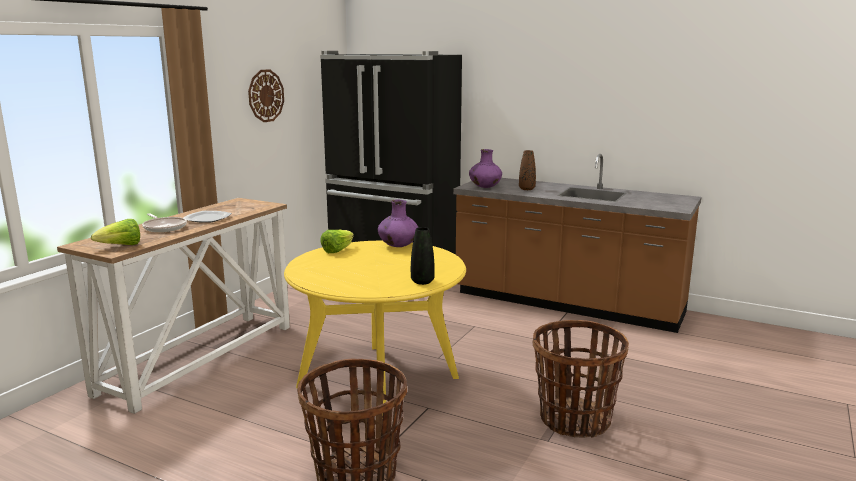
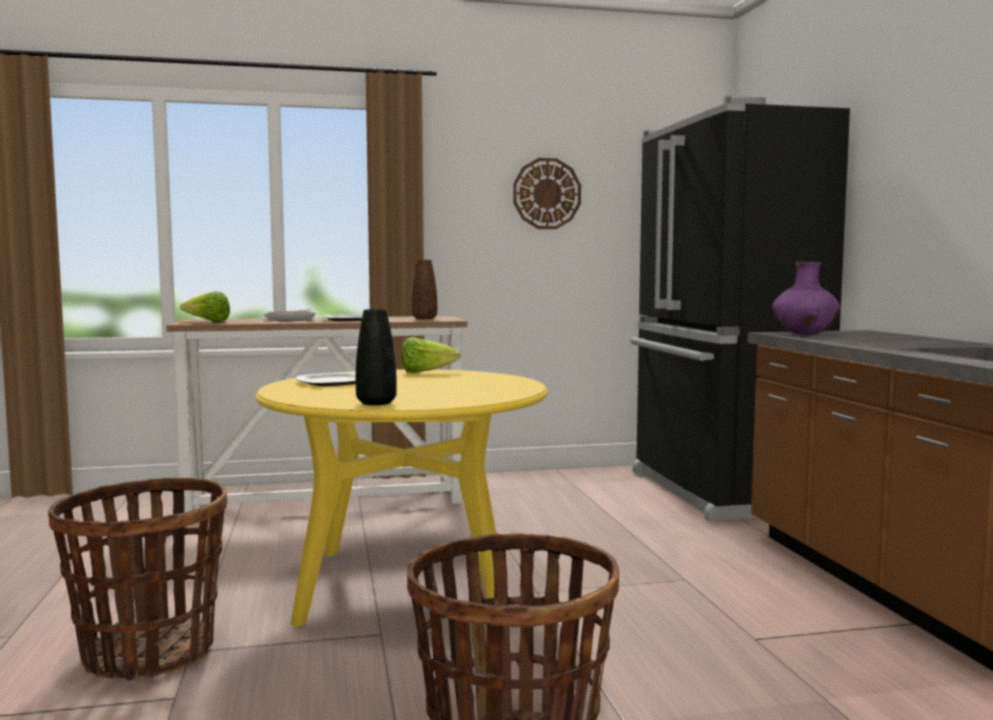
camera: 50 degrees right, 10 degrees down
(328, 274) = (332, 382): none -> plate
(398, 246) = (502, 380): purple vase -> none
(526, 189) = (874, 341): brown vase -> brown vase (424, 318)

